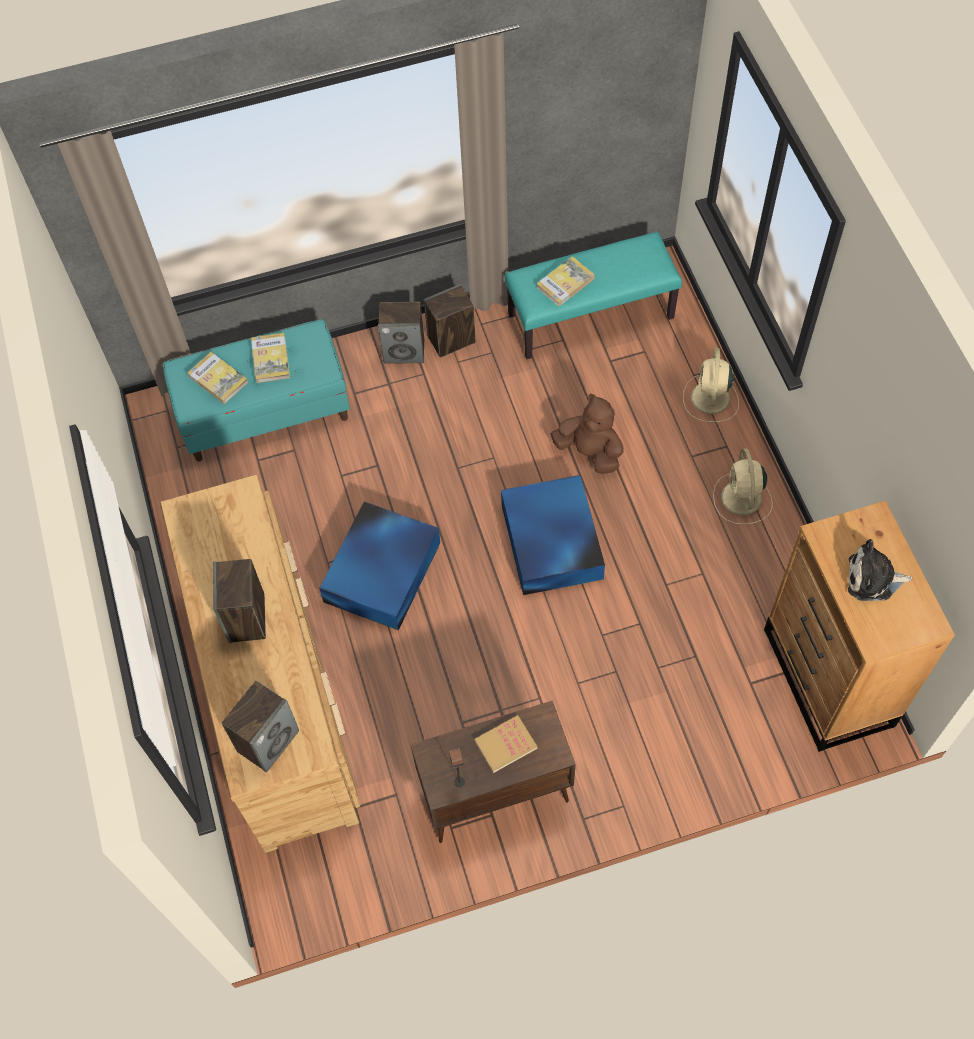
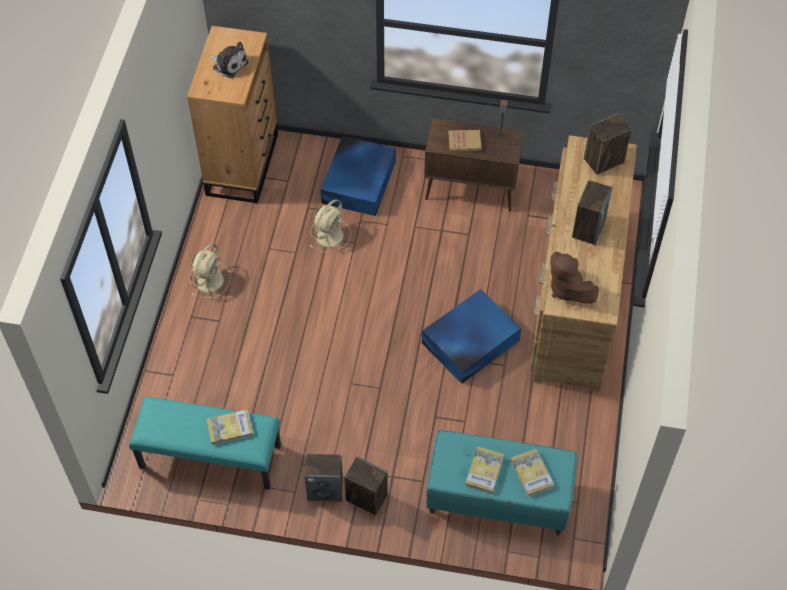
camera: 155 degrees left, 5 degrees down
(551, 543) = (349, 309): blue storage box -> blue storage box (359, 181)
(590, 452) = (283, 355): brown plush toy -> brown plush toy (567, 289)
(710, 399) = (176, 352): beige fan -> beige fan (330, 234)

